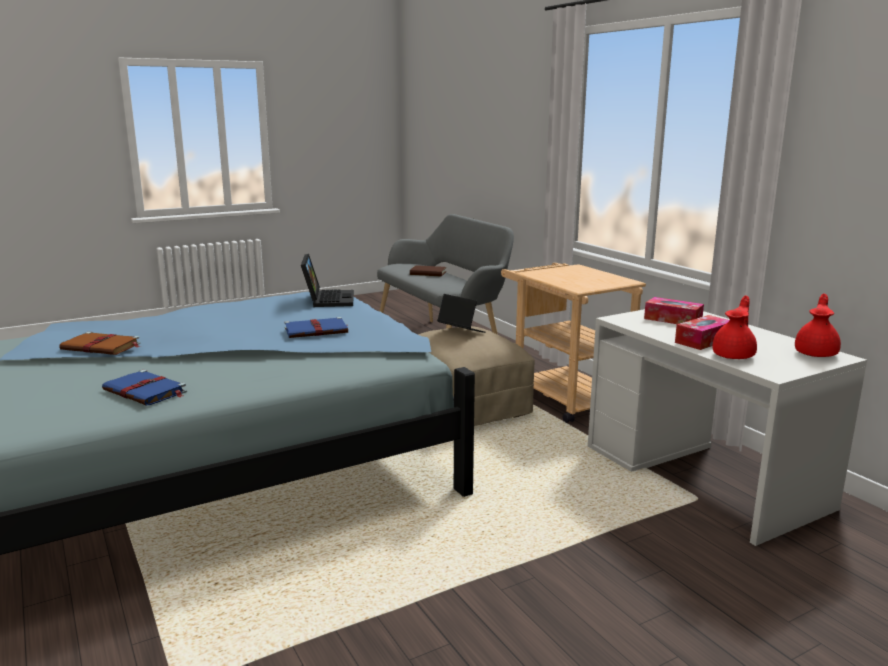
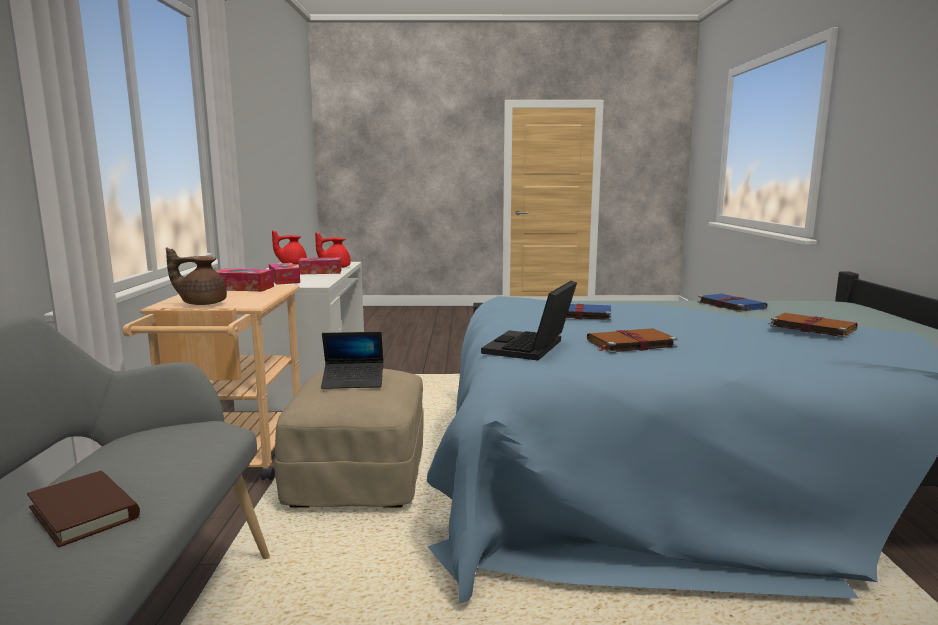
camera: 150 degrees left, 5 degrees down
(264, 310) = (629, 344): none -> brown book
(461, 331) = (353, 382): laptop -> laptop turned 75 degrees counterclockwise
(558, 268) = (202, 303): none -> brown teapot
(597, 283) = (243, 288): none -> tissue box

